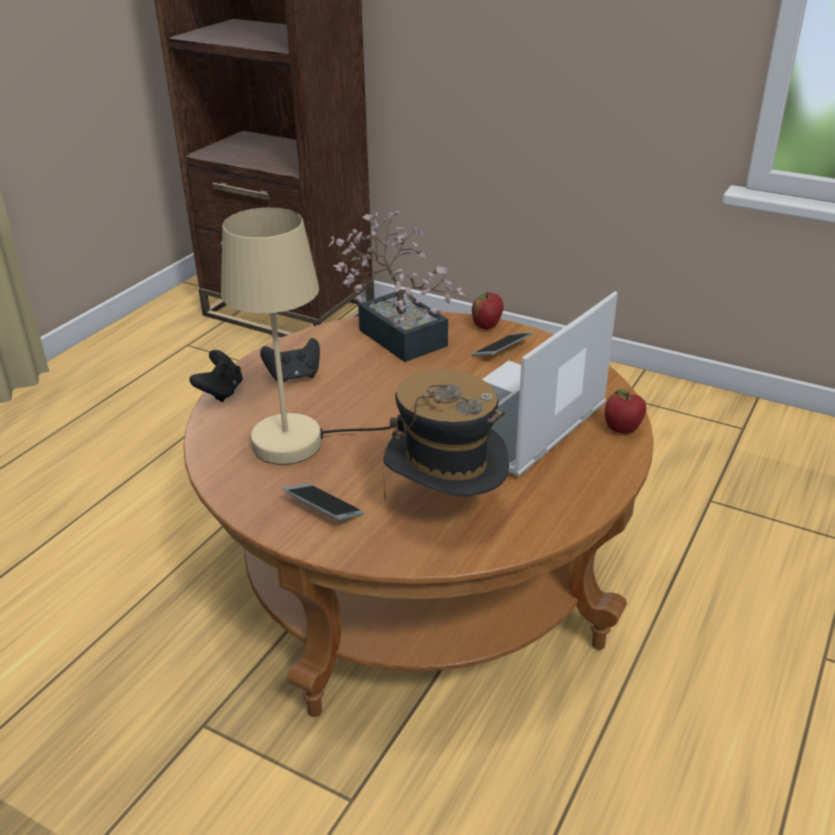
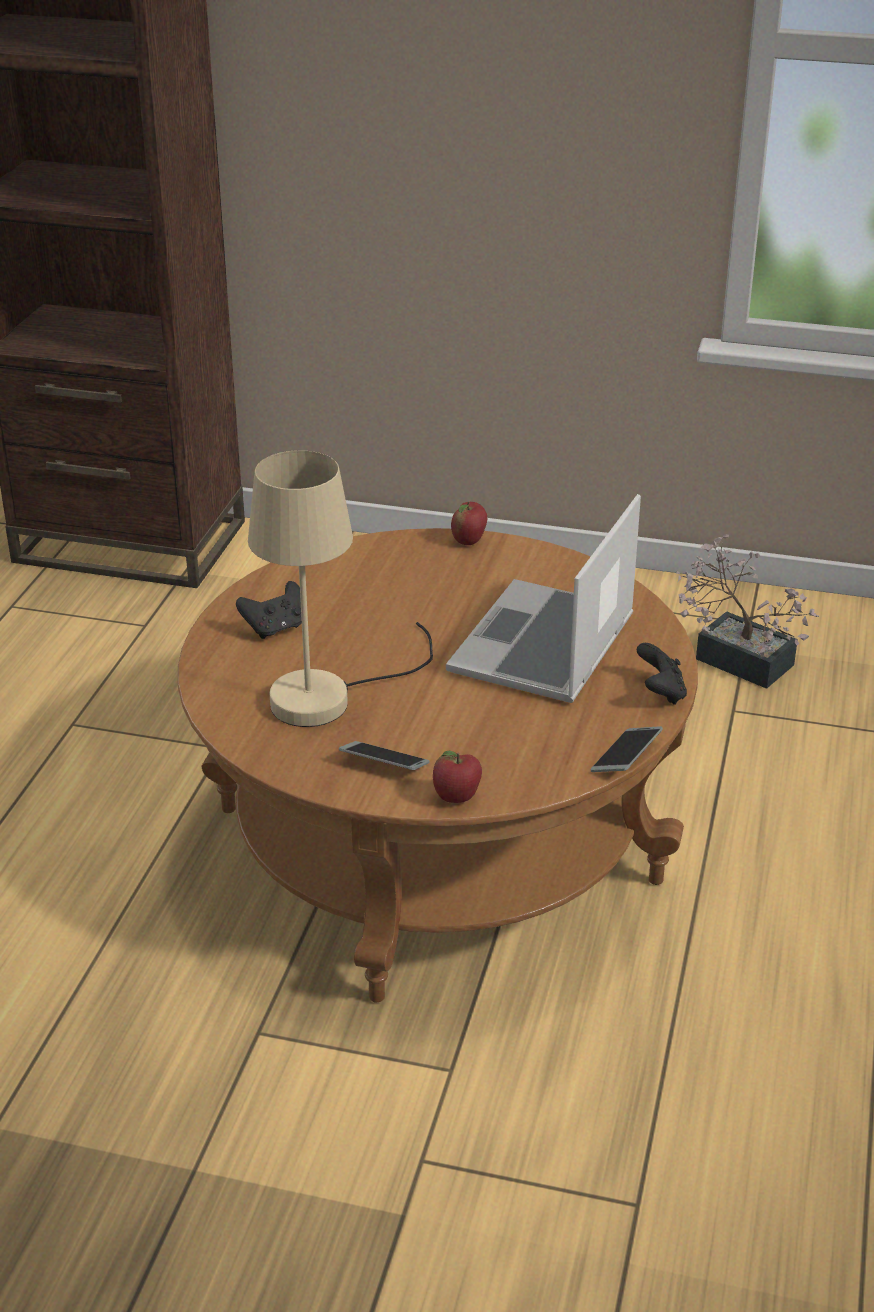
camera: 15 degrees left, 0 degrees up
(221, 392) = (200, 657): black game controller -> black game controller (661, 693)
(397, 333) = (369, 562): potted plant -> potted plant (735, 657)
(445, 509) = (510, 746): hat -> none
(502, 350) = (498, 568): phone -> phone (626, 757)
(622, 430) = (658, 640): apple -> apple (456, 798)

